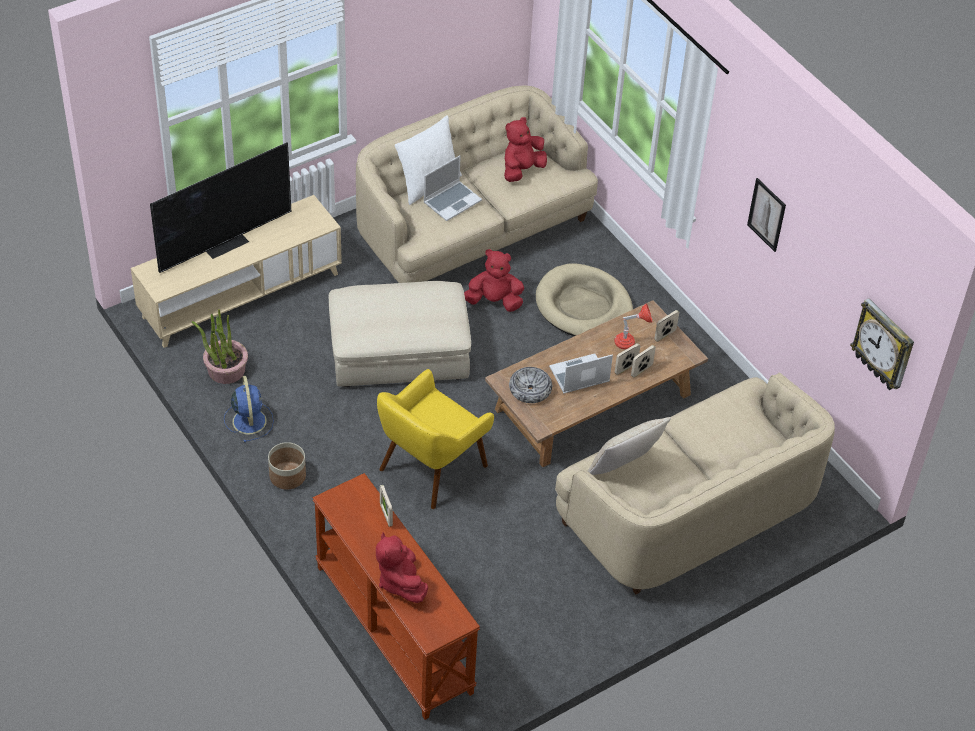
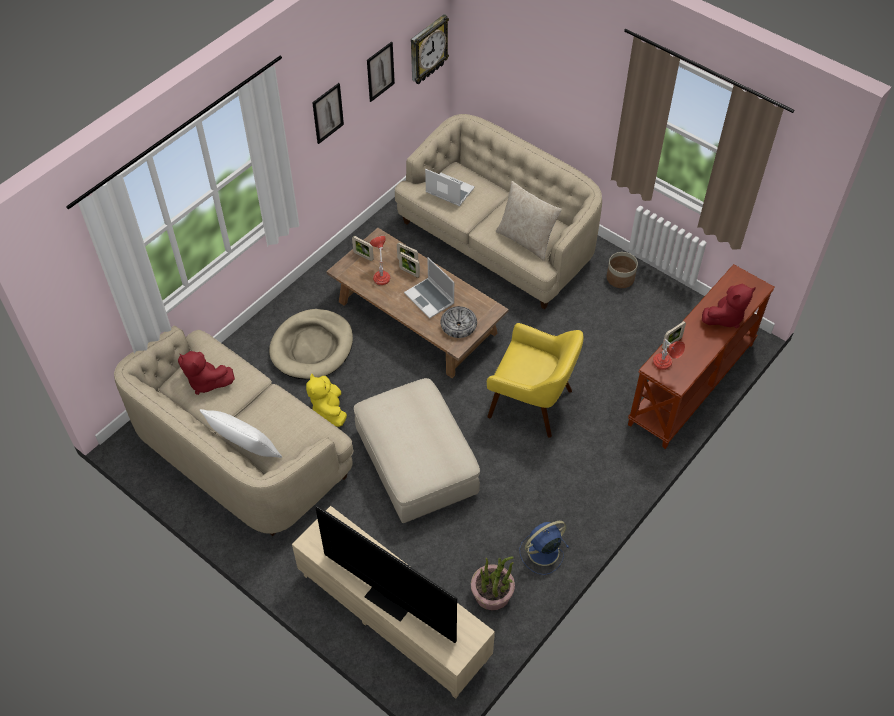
camera: 105 degrees left, 5 degrees up
(287, 476) = (588, 500): planter -> planter (620, 278)
(357, 496) = (664, 367): none -> red table lamp
(452, 201) = (266, 423): laptop -> laptop (449, 191)
(494, 301) = (329, 410): red plush toy -> yellow plush toy
(827, 271) = (380, 71): none -> picture

